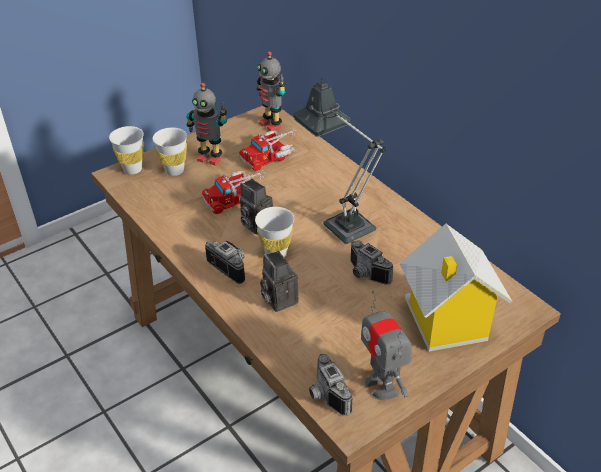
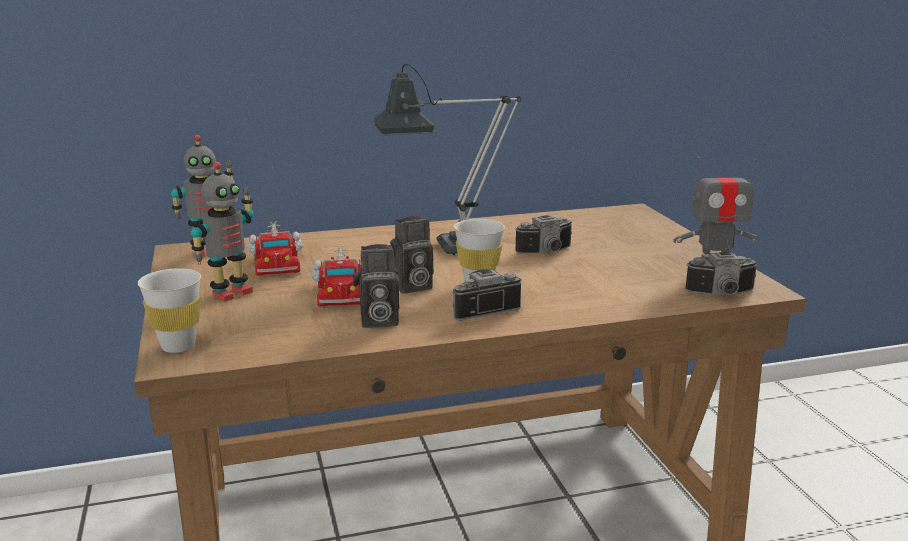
camera: 70 degrees left, 20 degrees down
(174, 171) = (227, 318): white cup -> none
(278, 299) = (560, 294): camera -> camera (377, 321)
(445, 322) = (636, 236): toy house -> none

